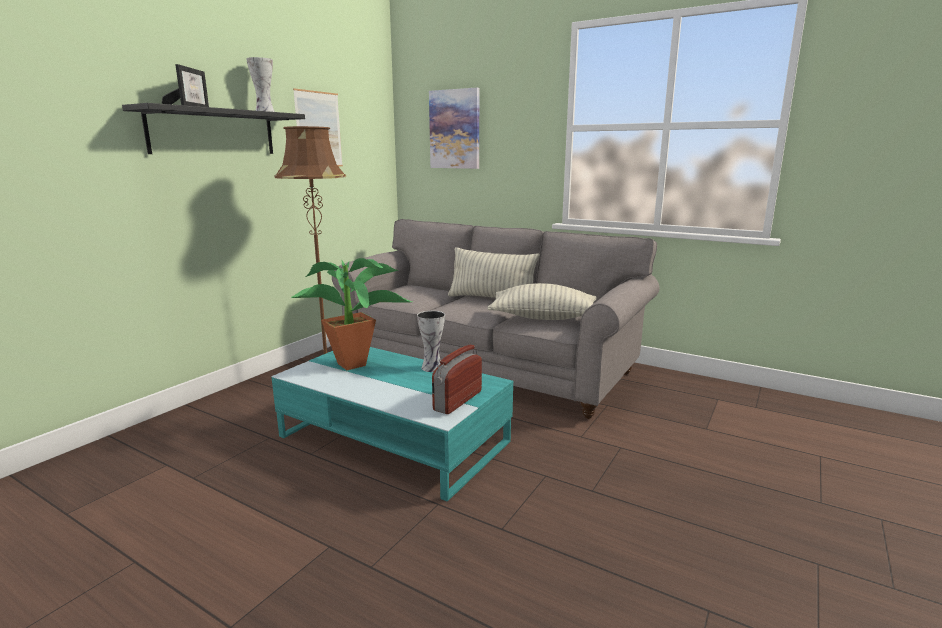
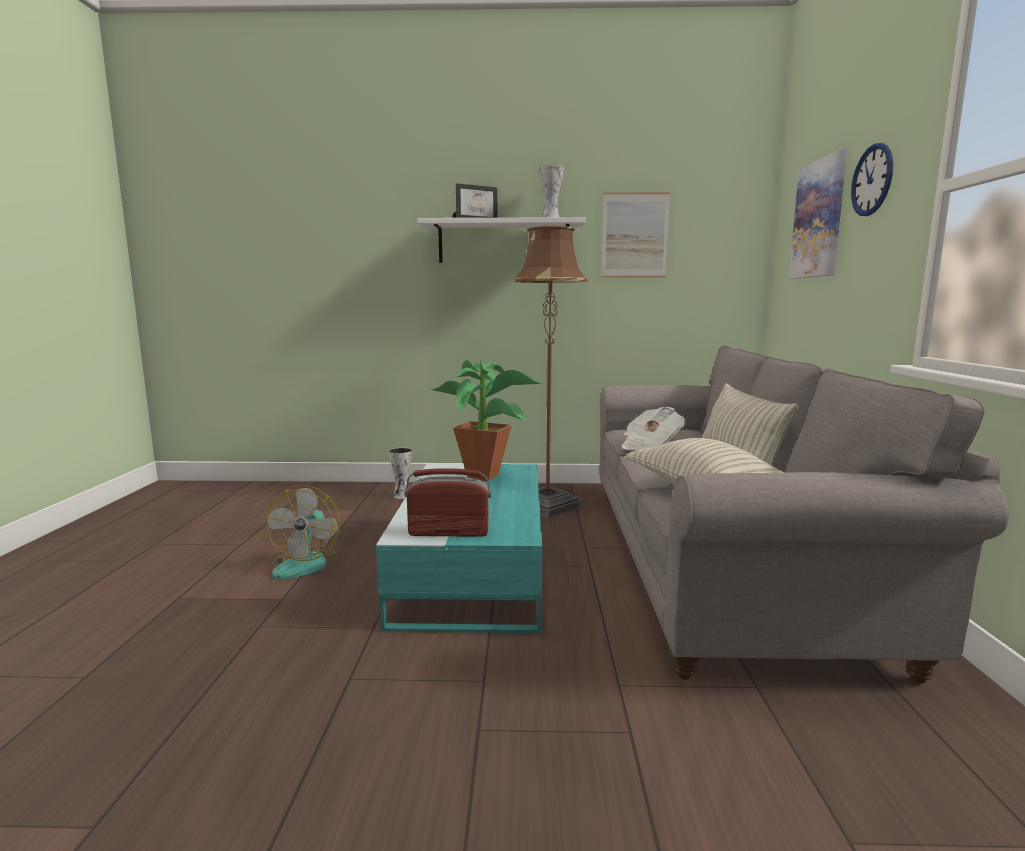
camera: 60 degrees right, 5 degrees down
(213, 132) = (502, 242): black shelf -> white shelf
(264, 519) = (306, 563): none -> fan
(424, 302) = (650, 445): none -> newspaper
(433, 367) = (522, 504): vase -> vase (403, 496)
(508, 113) = (872, 180): none -> wall clock

